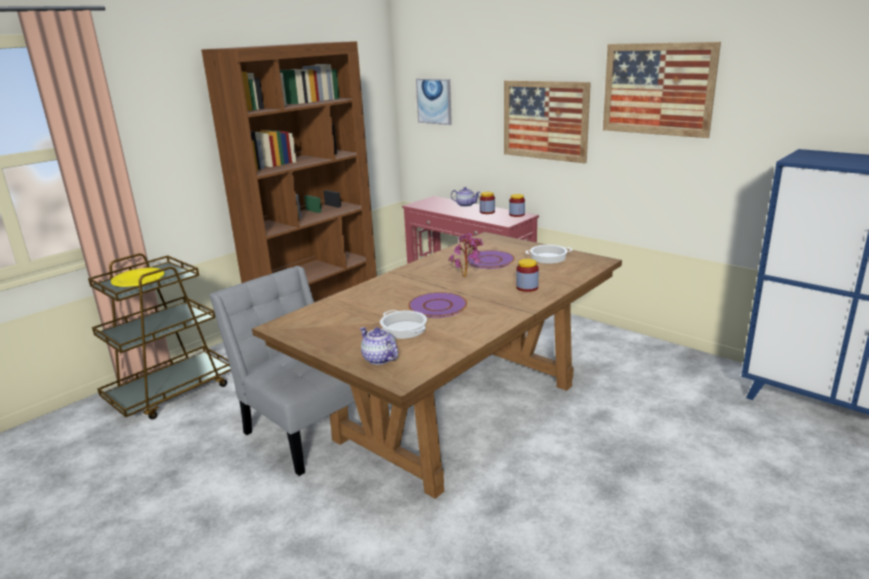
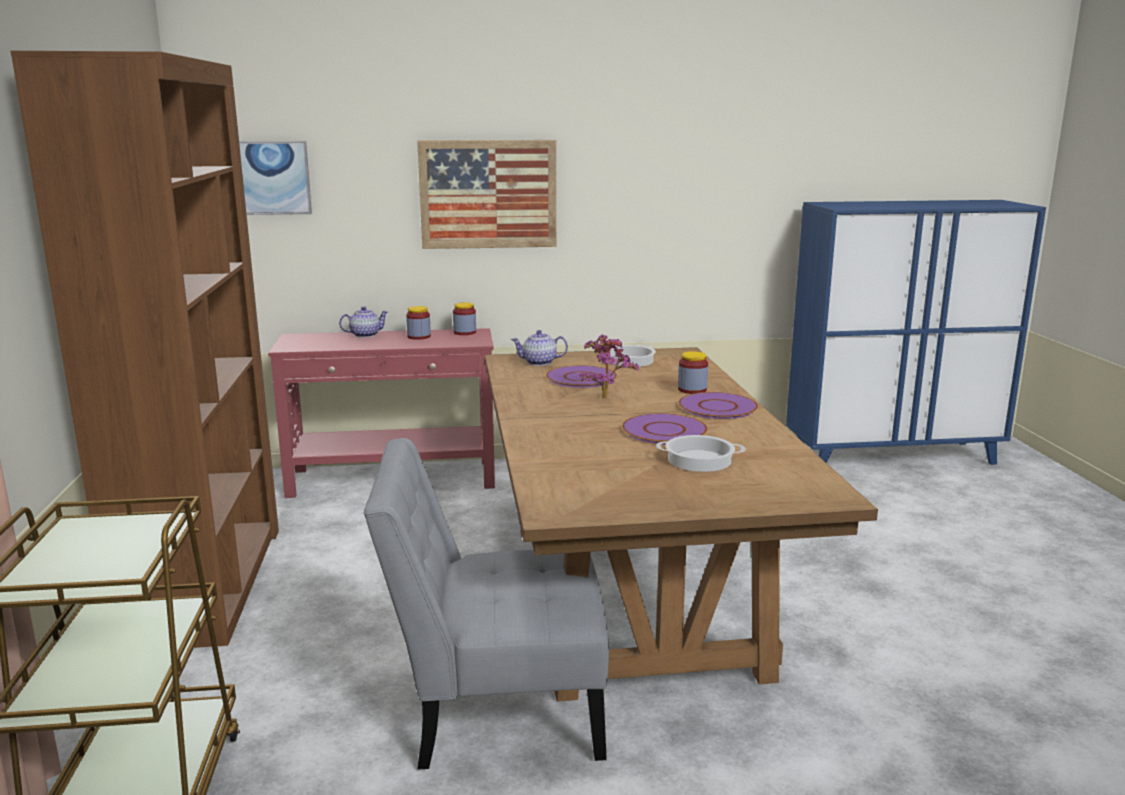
camera: 50 degrees left, 5 degrees down
(138, 280) = (89, 559): yellow plate -> none
(379, 359) = (762, 492): teapot -> teapot (539, 362)
(506, 303) = (717, 407): none -> purple plate
(657, 89) = (646, 146): picture -> none

